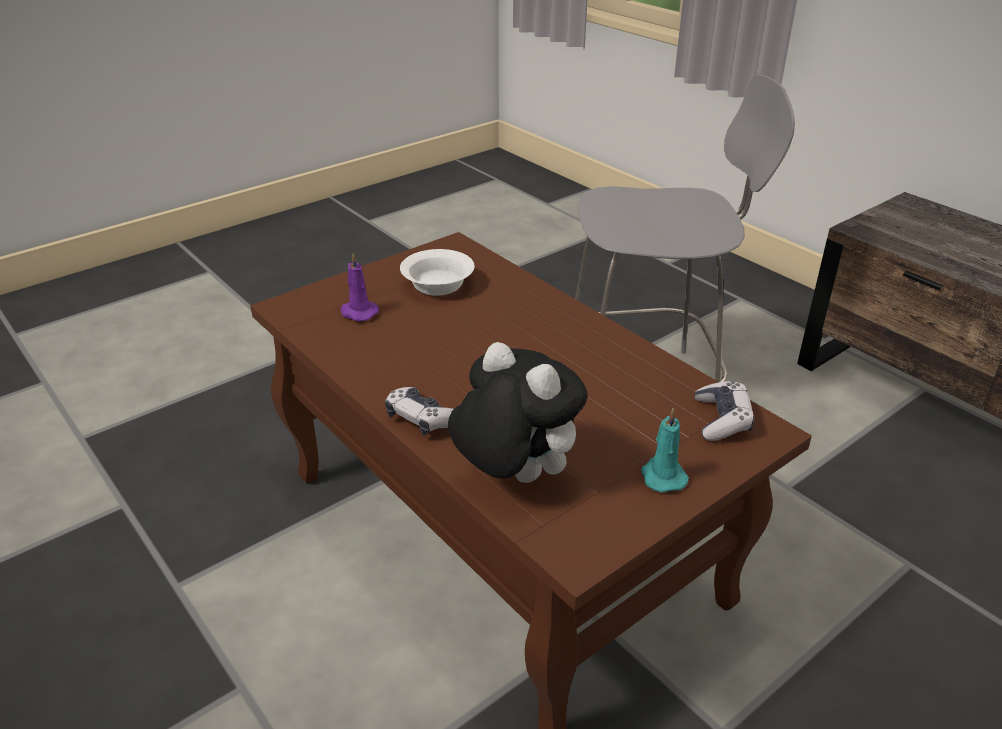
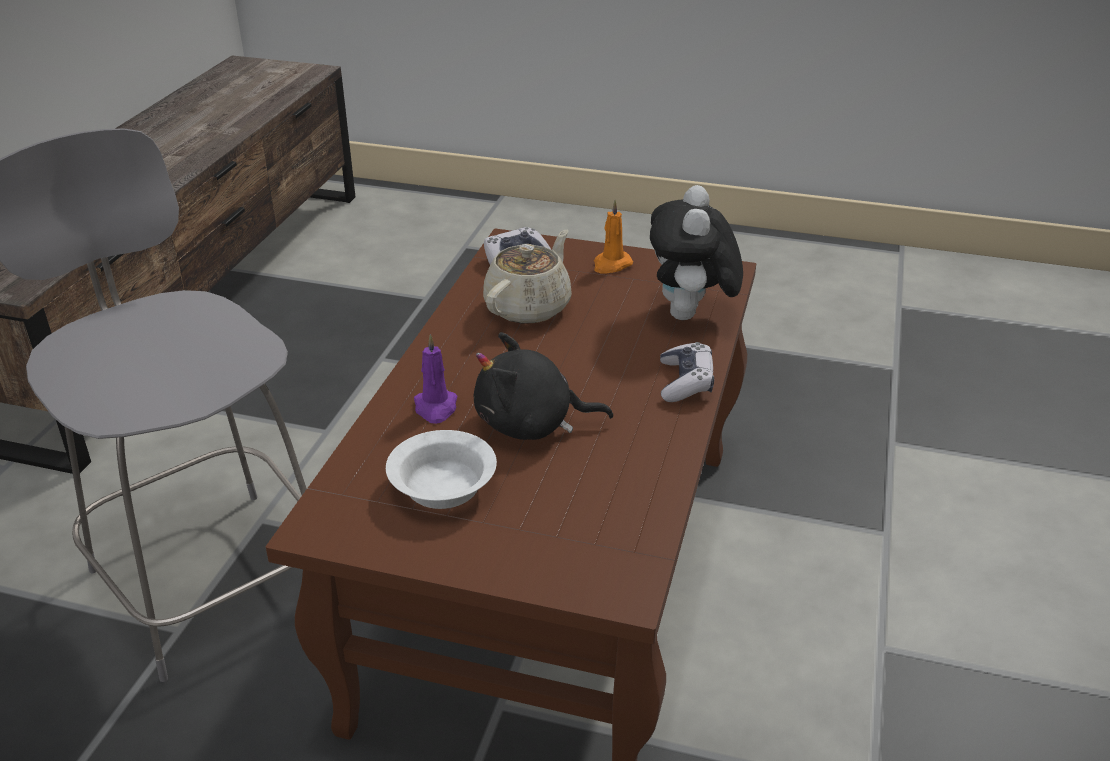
camera: 125 degrees left, 0 degrees up
(358, 312) = (569, 517): purple candle -> purple candle (436, 408)
(458, 333) = (531, 425): none -> black plush toy
(621, 392) = (529, 307): none -> beige teapot
(662, 476) = (611, 265): turquoise candle -> orange candle

